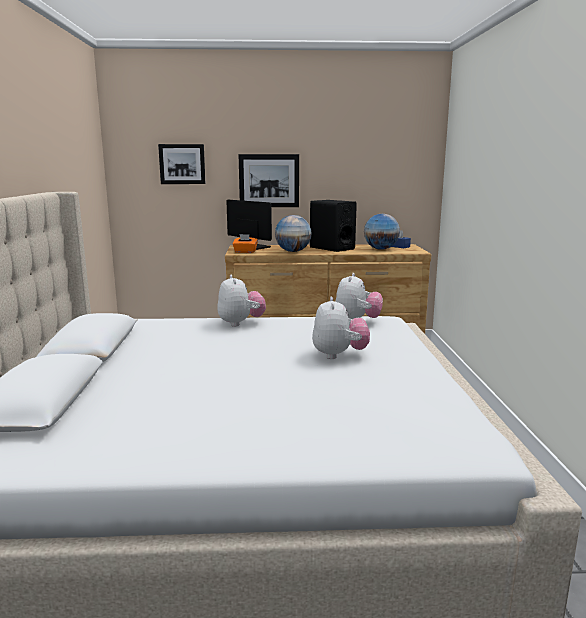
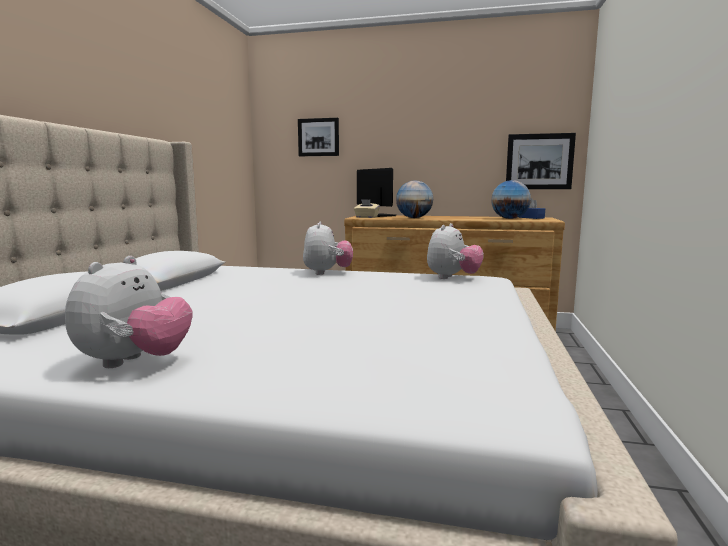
camera: 15 degrees right, 5 degrees down
(245, 252) = (366, 217): orange tissue box -> beige tissue box
(269, 181) = (399, 152): picture -> picture (539, 161)
(331, 248) = (457, 217): black speaker -> none
(339, 355) = (405, 301): plush toy -> plush toy (135, 362)

